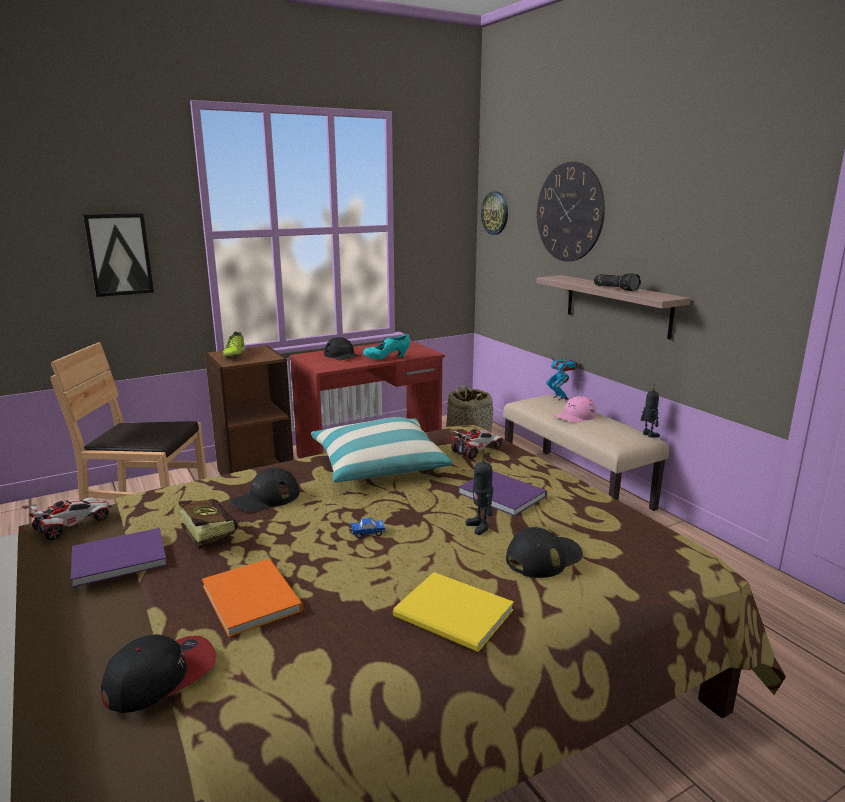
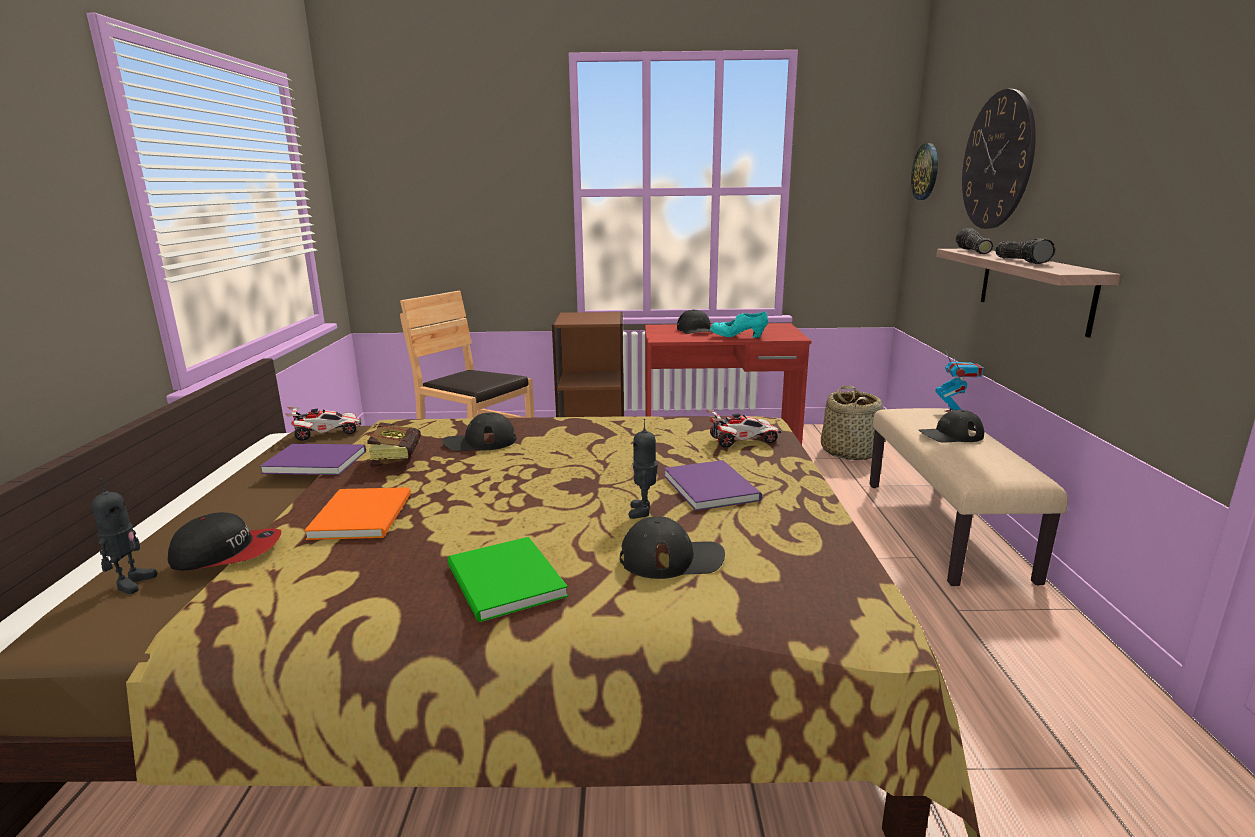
camera: 30 degrees right, 0 degrees up
(119, 254) = (492, 209): picture -> none
(234, 355) = (580, 316): shoe -> none
(367, 533) = (526, 490): toy car -> none
(379, 465) = (620, 435): pillow -> none
(455, 616) = (503, 583): yellow book -> green book
(566, 279) = (972, 251): none -> flashlight
(575, 416) = (950, 435): pink cap -> black cap
(648, 435) = (1037, 474): toy robot -> toy robot (131, 583)

